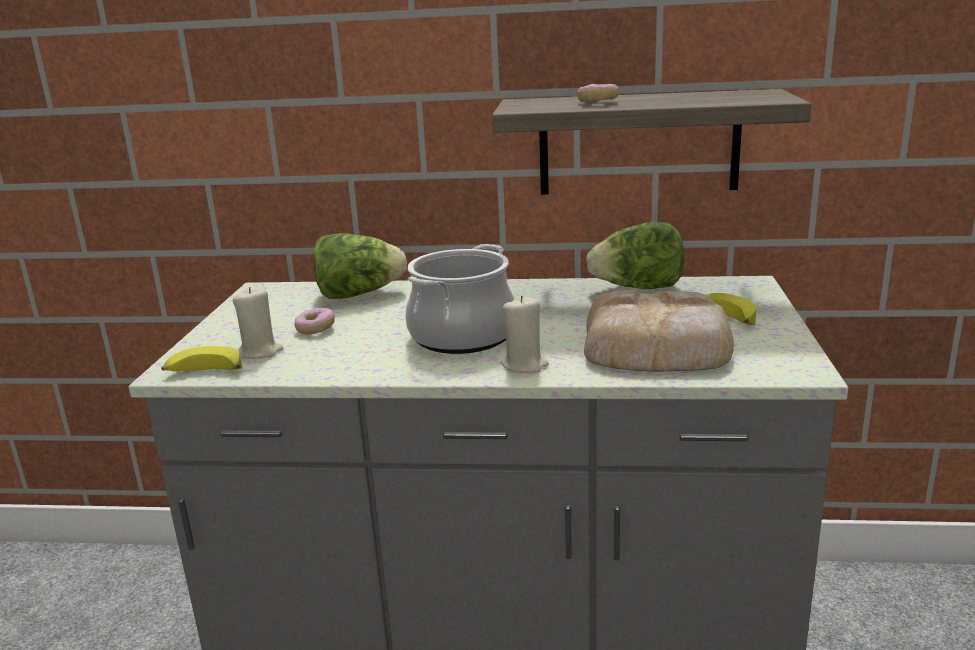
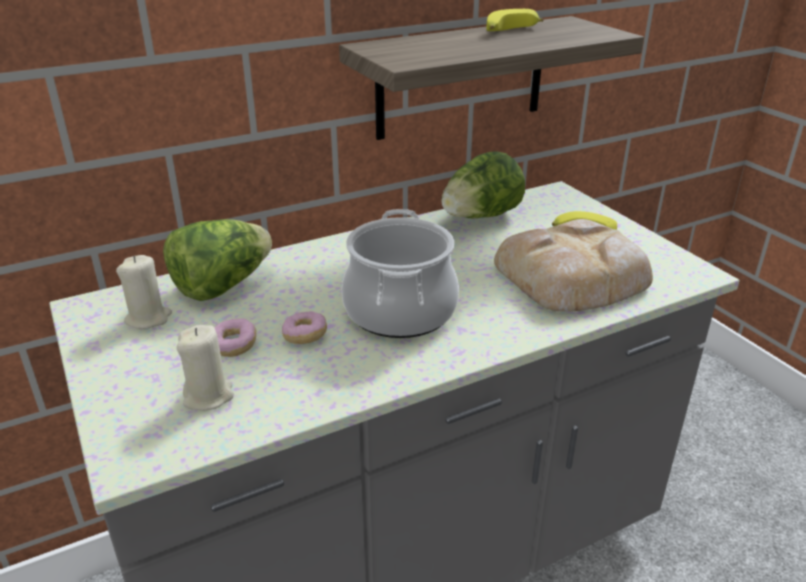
camera: 35 degrees left, 10 degrees up
(203, 372) = (176, 448): banana -> banana (510, 31)
(524, 365) = (498, 329): beige candle -> beige candle (148, 318)
(597, 102) = (461, 46): donut -> donut (305, 336)

